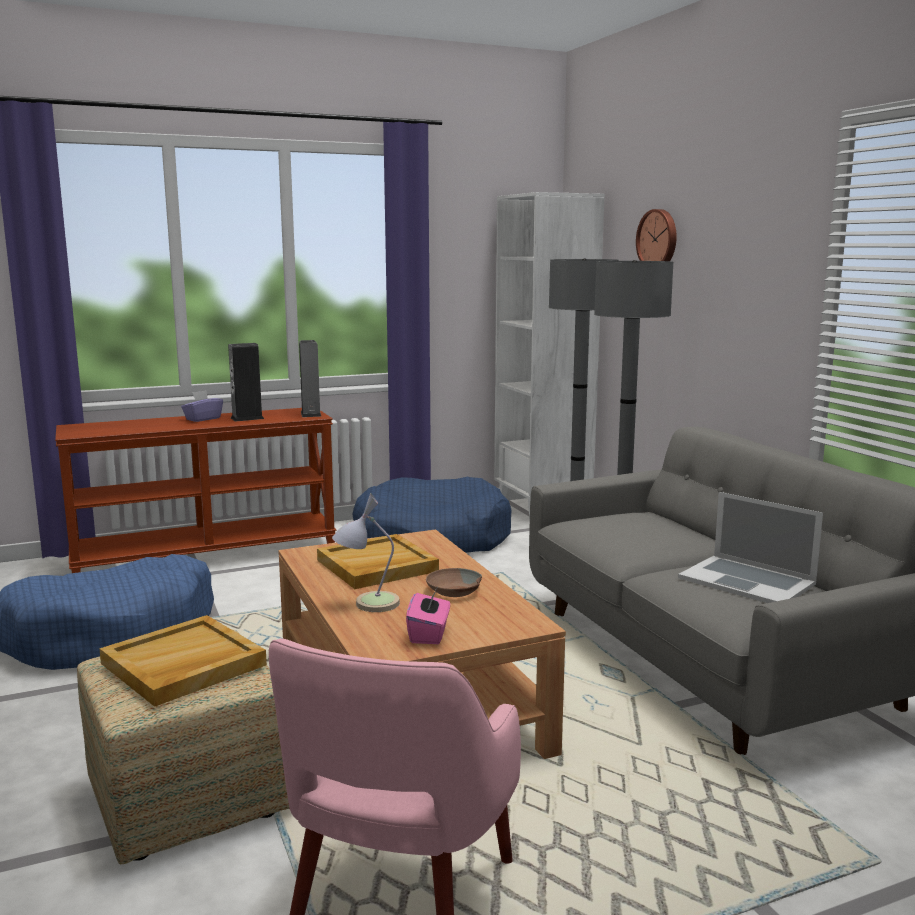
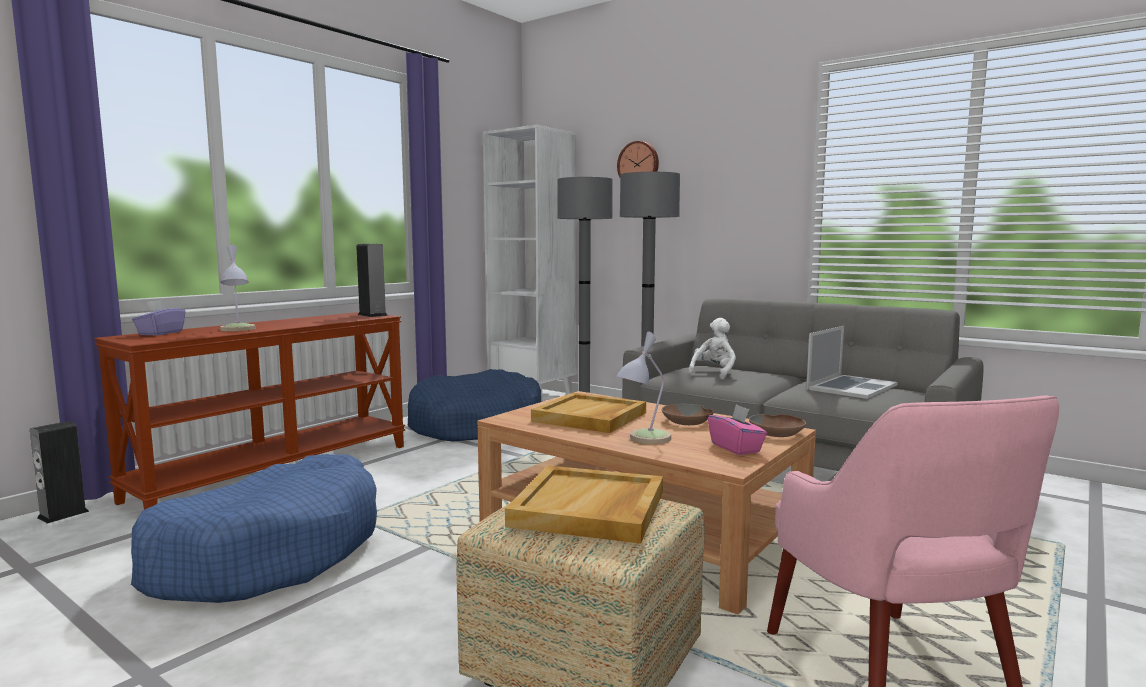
camera: 30 degrees left, 5 degrees down
(161, 426) = (238, 330): none -> table lamp
(203, 419) = (268, 323): purple tissue box -> purple tissue box (160, 333)
(247, 418) = (316, 320): speaker -> speaker (63, 514)
(512, 626) = (778, 433): none -> brown bowl
(624, 529) = (714, 373): none -> white plush toy
(747, 581) = (851, 387): laptop -> laptop turned 60 degrees counterclockwise

